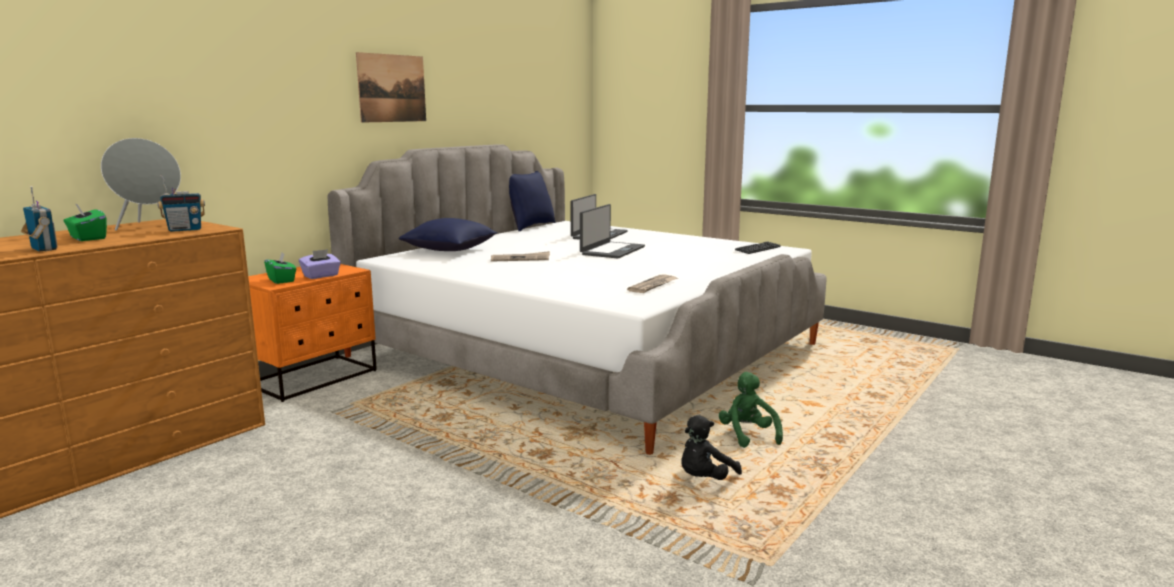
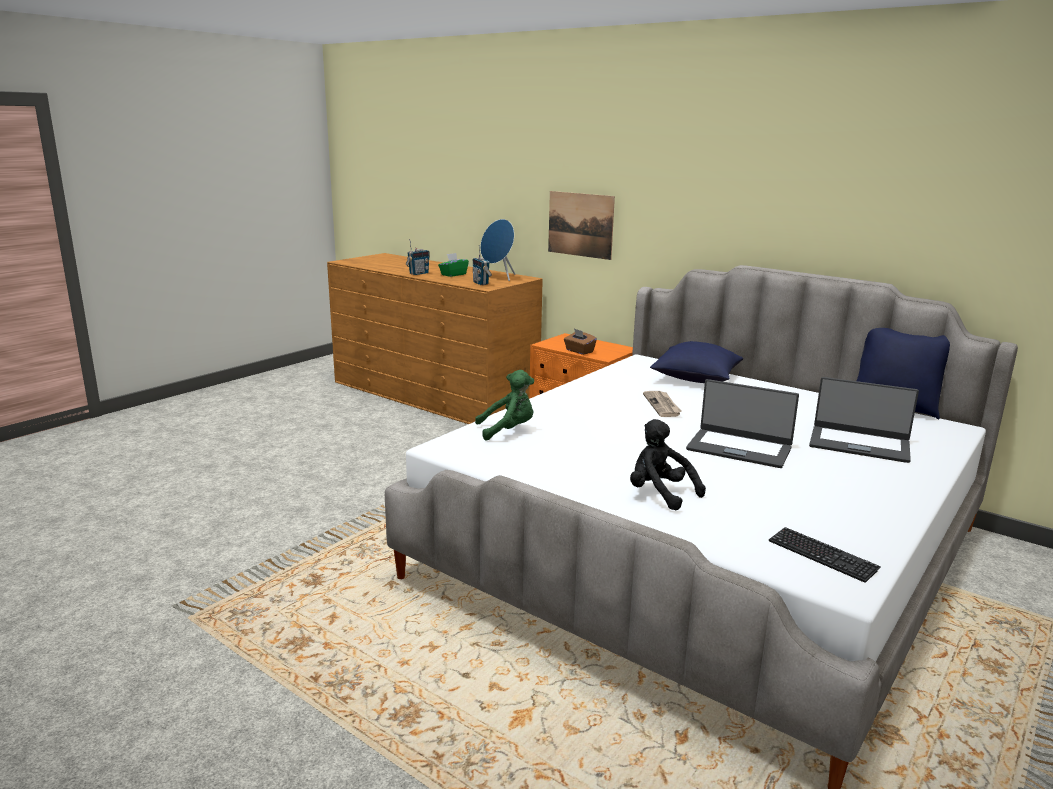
camera: 90 degrees right, 5 degrees up
(149, 226) = (498, 277): grey speaker -> blue speaker
(282, 280) = (562, 344): green tissue box -> none
(321, 276) = (579, 351): purple tissue box -> brown tissue box
(392, 88) = (740, 197): picture -> picture (580, 224)
(653, 286) = (532, 461): newspaper -> none
(704, 479) = (339, 603): black plush toy -> black plush toy (660, 494)
(747, 435) = (429, 643): green plush toy -> green plush toy (508, 430)

